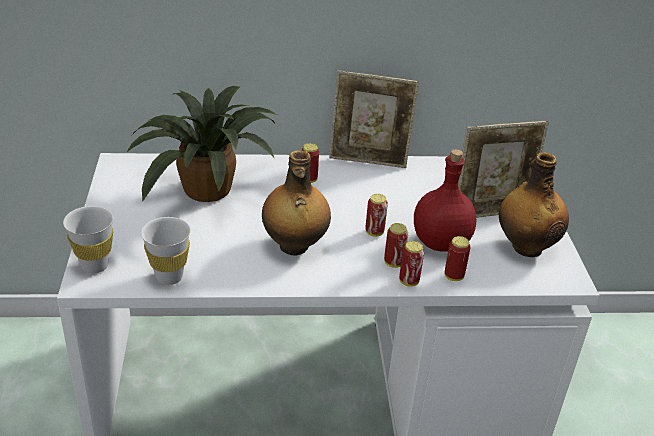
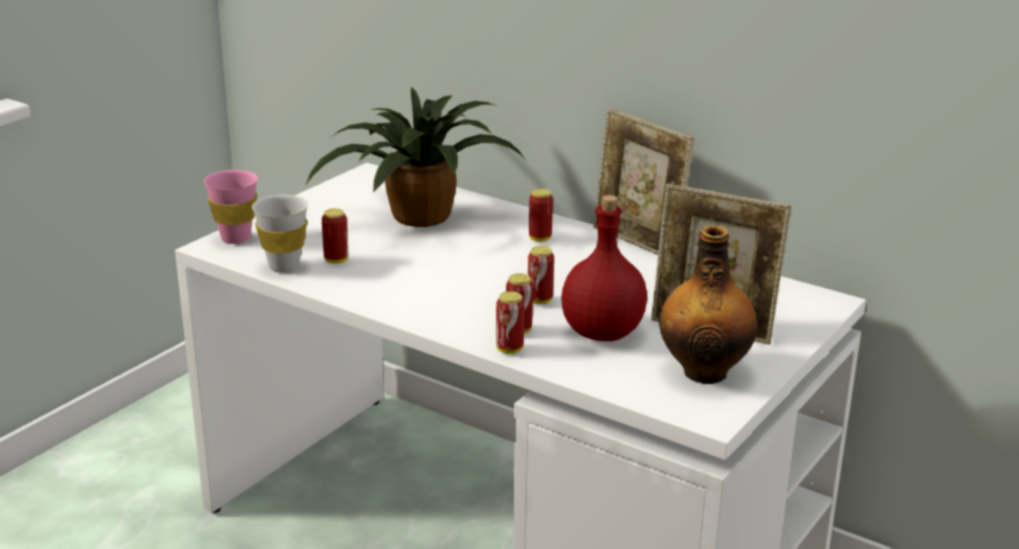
camera: 40 degrees right, 10 degrees down
(95, 265) = (236, 238): white cup -> pink cup
(294, 246) = (435, 283): bottle -> none
(454, 276) = (568, 363): can -> can (336, 260)

